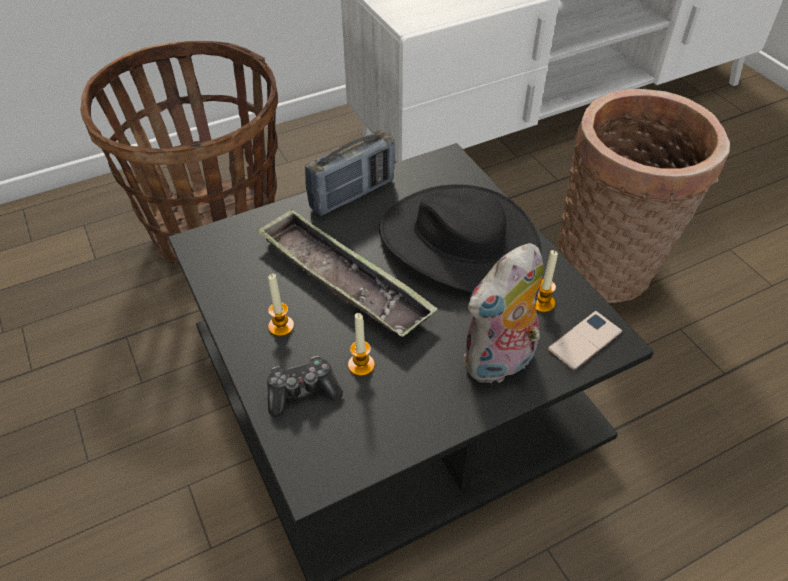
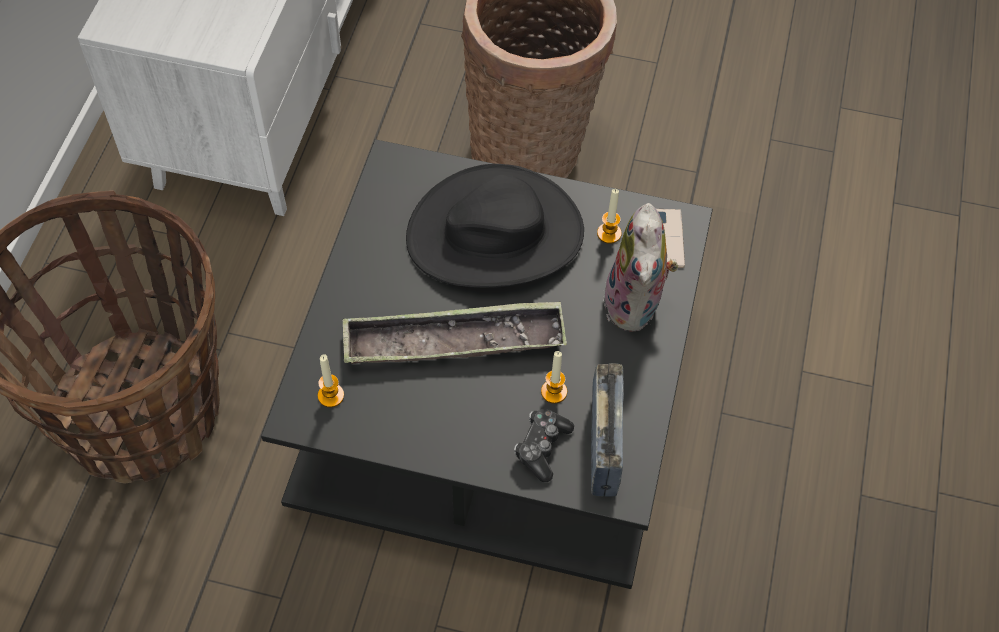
camera: 50 degrees left, 10 degrees up
(281, 326) = (461, 418): candle -> candle (331, 395)
(352, 194) = (358, 262): radio -> radio (604, 445)

